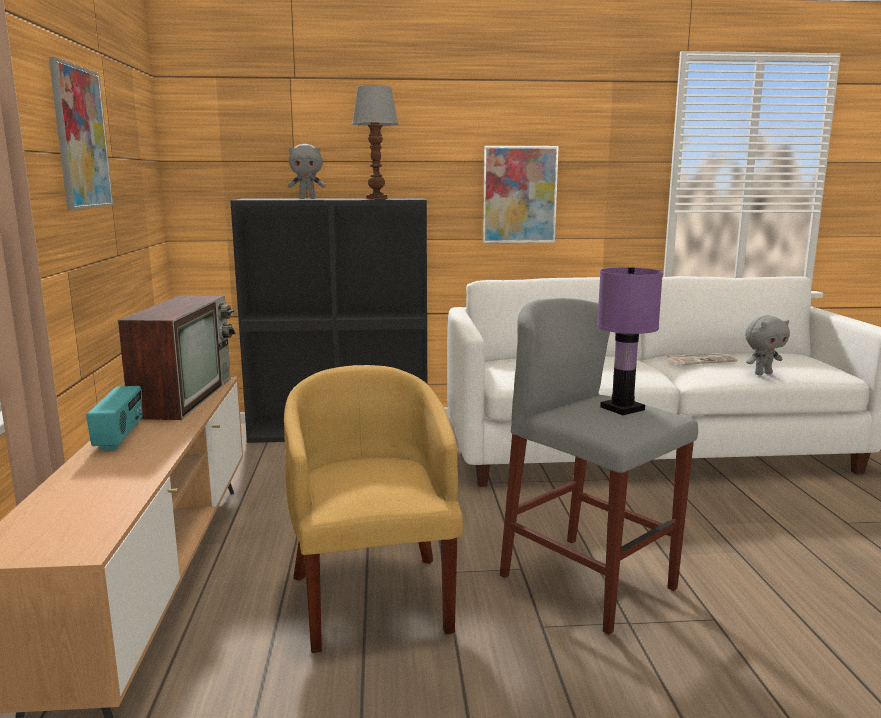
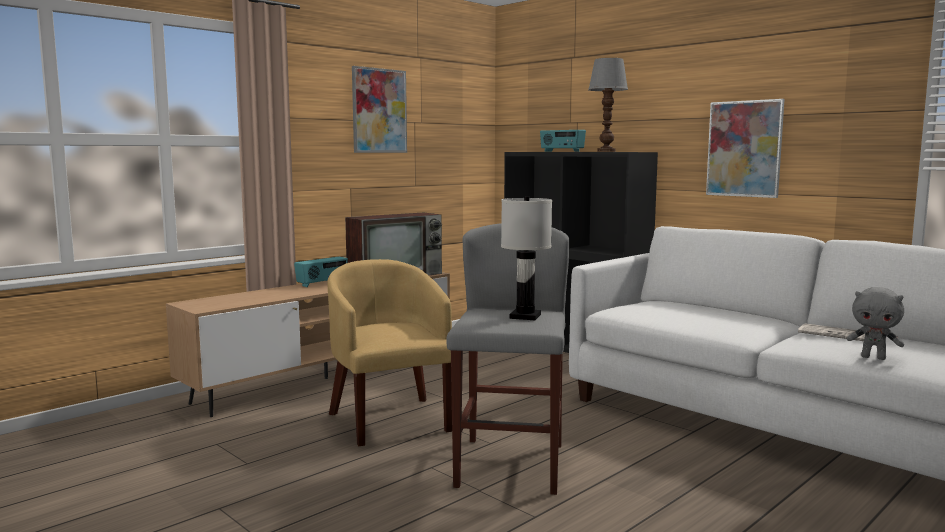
camera: 50 degrees right, 5 degrees down
(307, 198) = (561, 151): grey plush toy -> radio
(372, 597) = (390, 419): yellow armchair -> yellow armchair turned 60 degrees counterclockwise
(622, 408) = (525, 316): purple table lamp -> white table lamp

